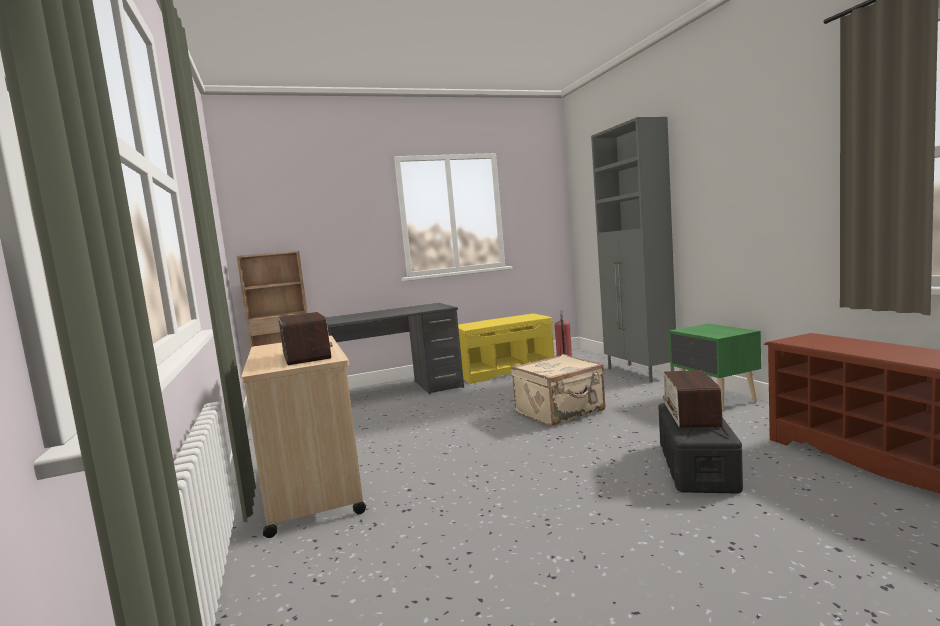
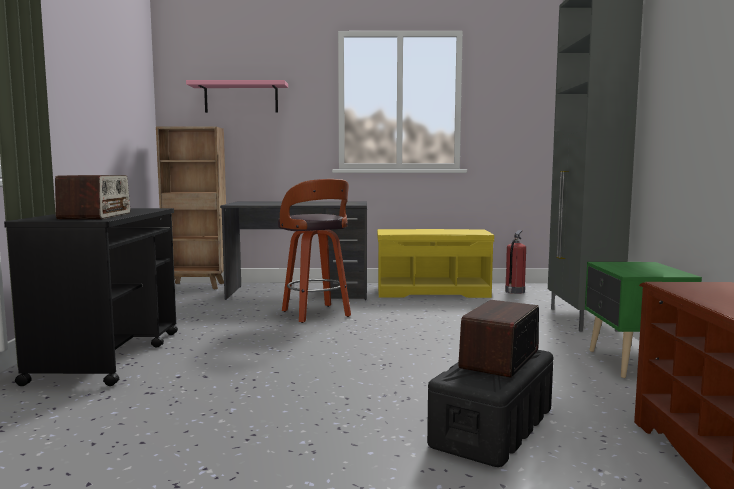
camera: 20 degrees right, 0 degrees up
(311, 221) = (241, 98): none -> pink shelf
(312, 487) = (109, 355): beige cart -> black cart
(442, 408) = (317, 314): none -> stool
(561, 412) = (427, 341): beige suitcase -> none

